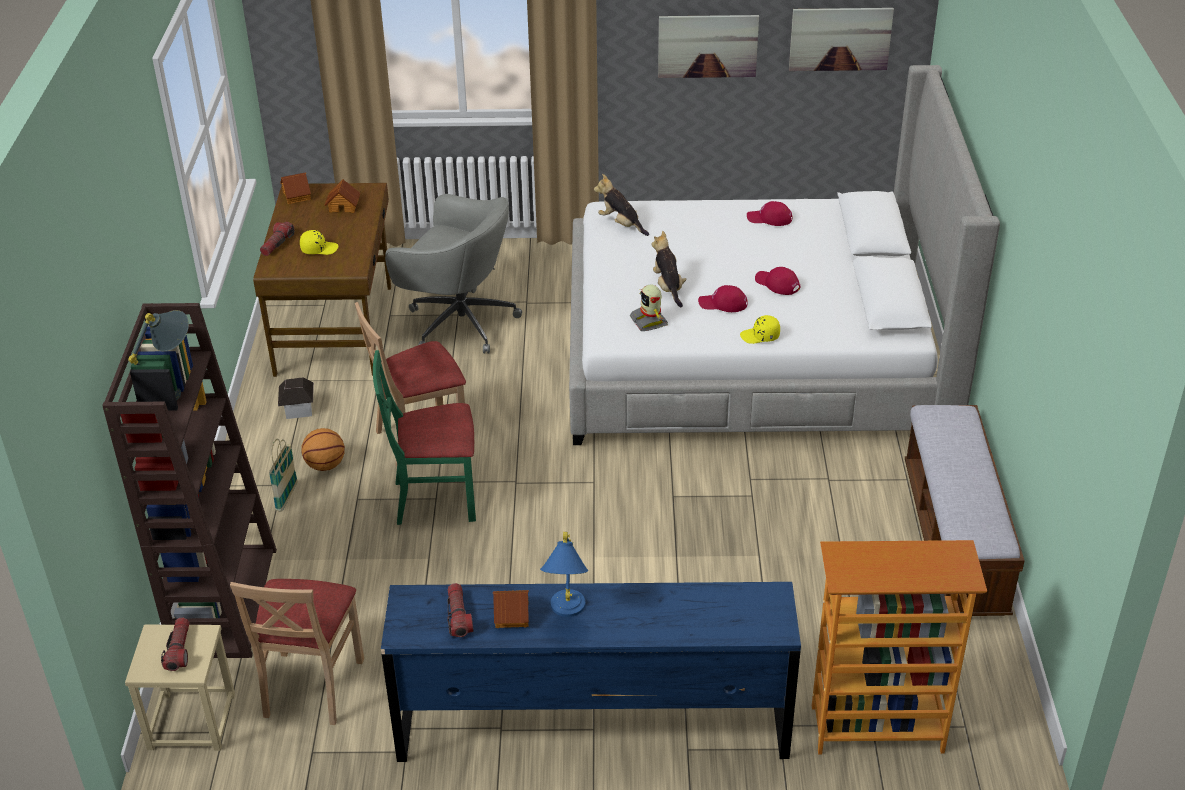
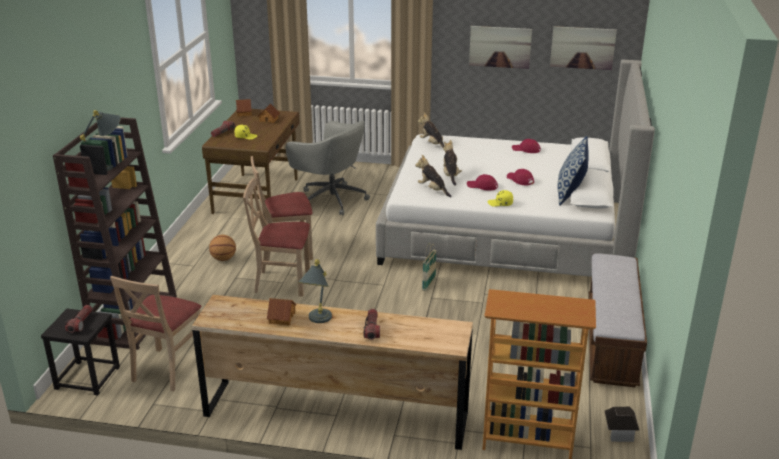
camera: 10 degrees right, 10 degrees down
(191, 722) = (87, 378): beige stool -> black stool
(287, 497) = (194, 272): basket -> basket (429, 284)
(298, 409) = (219, 230): toy house -> toy house (619, 433)
(435, 499) = (282, 282): green chair -> beige chair
(458, 616) = (248, 315): flashlight -> flashlight (372, 329)
(566, 614) = (317, 321): blue table lamp -> grey table lamp
(593, 726) = (336, 414): blue dresser -> brown dresser
(649, 321) = (433, 190): toy robot -> plush toy
(860, 304) = (570, 194): none -> pillow

